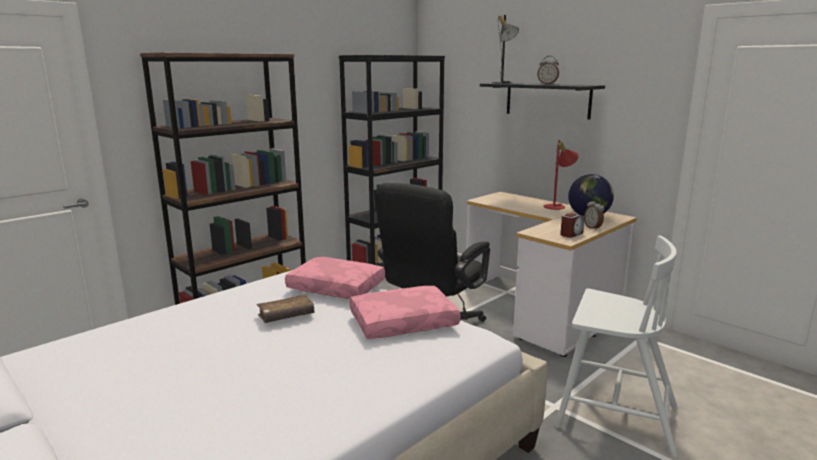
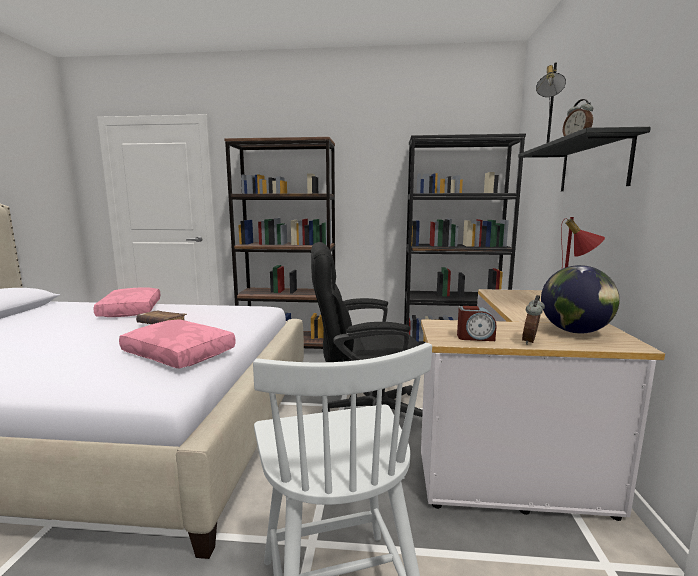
camera: 50 degrees right, 5 degrees down
(337, 287) = (233, 321): pink pillow -> pink pillow (132, 310)

